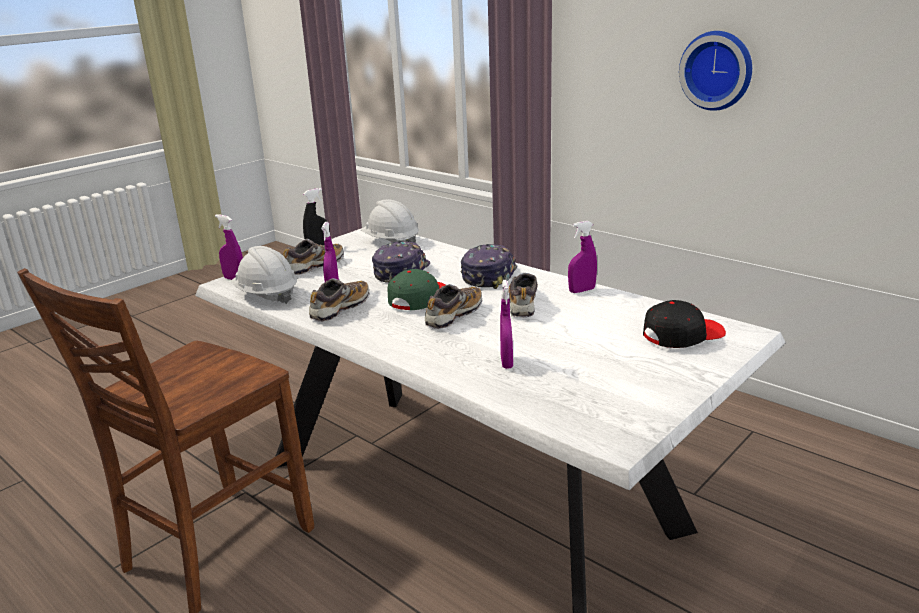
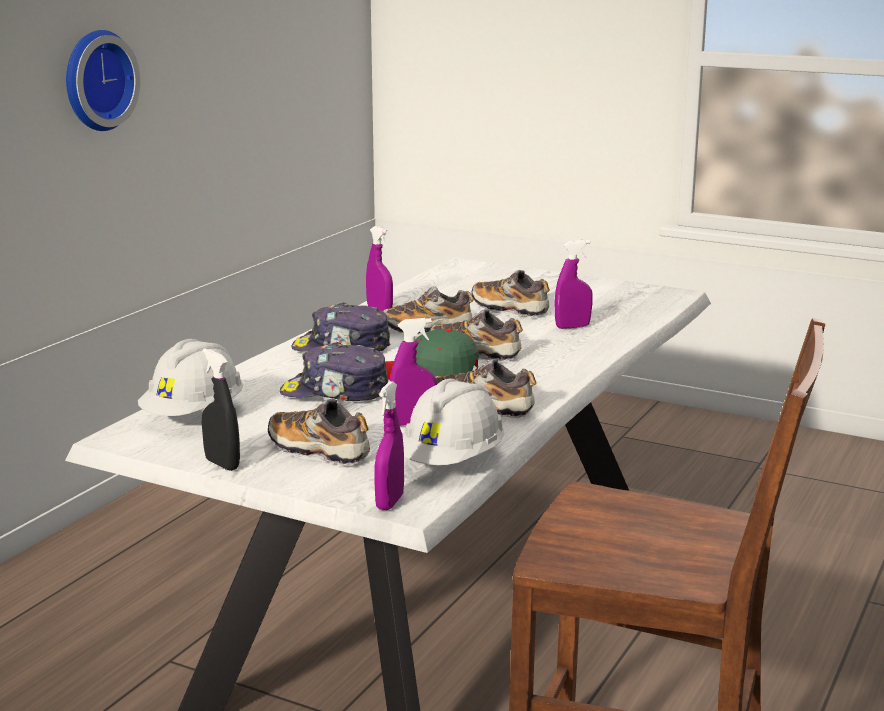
camera: 105 degrees left, 5 degrees down
(571, 340) = (509, 309): none -> shoe
(682, 335) = (478, 279): black cap -> none

